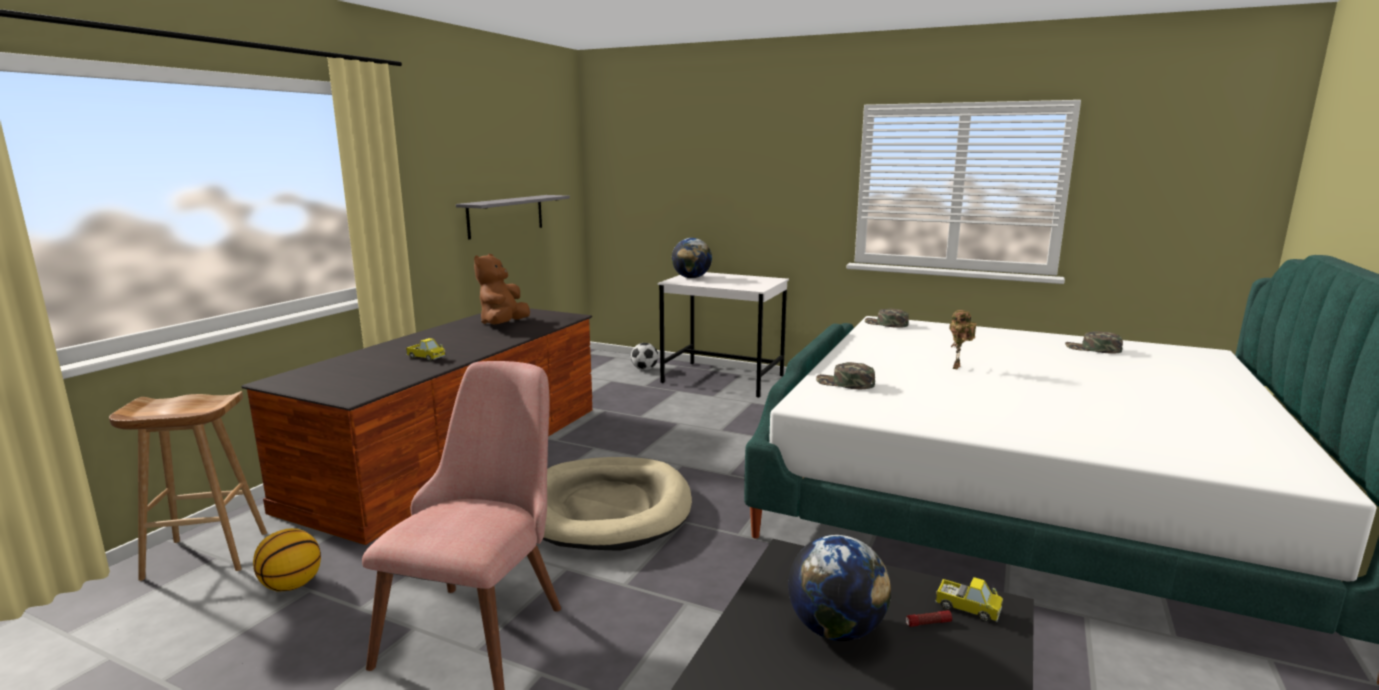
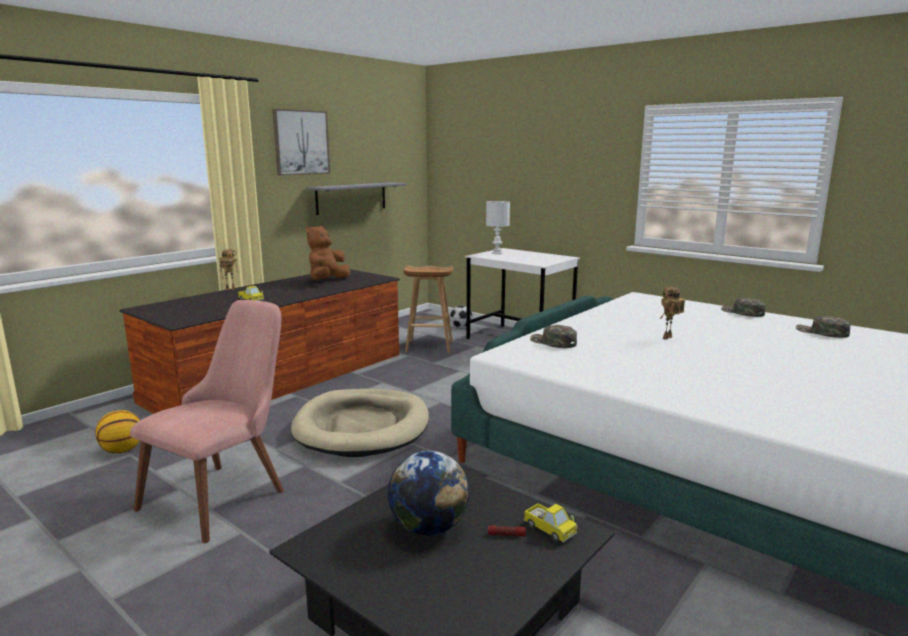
camera: 15 degrees right, 0 degrees up
(204, 556) = (83, 425): brown stool -> brown stool (428, 346)
(381, 344) = (230, 289): none -> toy robot
(448, 146) = (301, 142): none -> picture
(691, 278) = (497, 253): globe -> white table lamp
(886, 324) = (642, 299): green cap -> green cap (742, 312)

